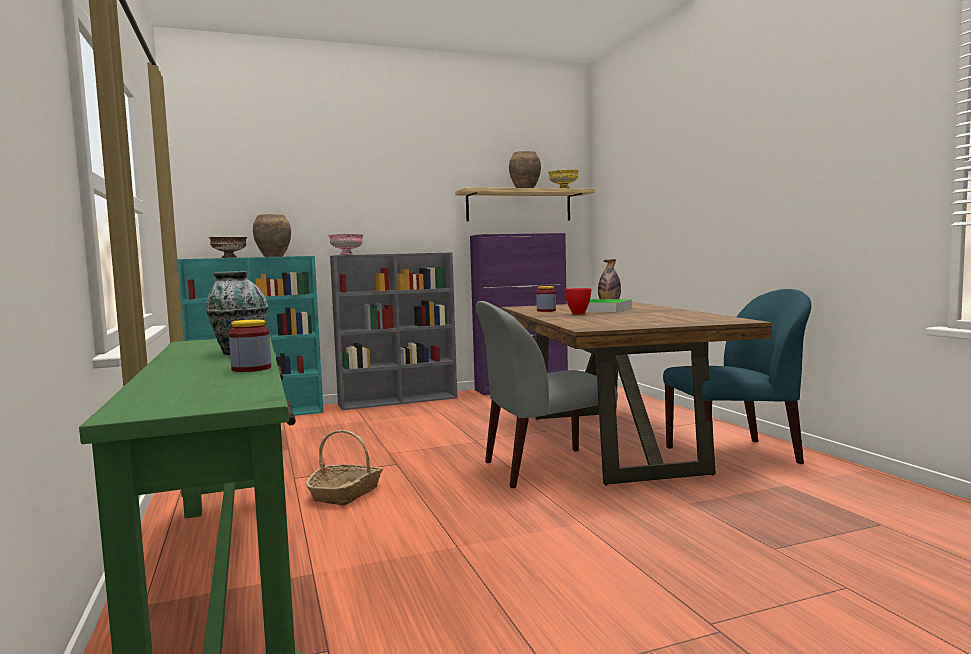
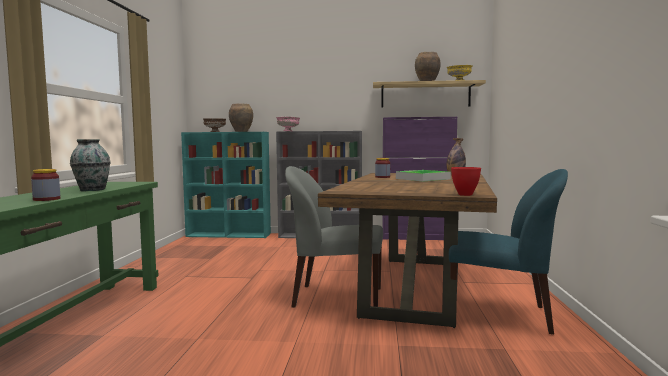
camera: 25 degrees right, 0 degrees up
(346, 493) = (195, 291): basket -> none
(578, 314) = (390, 180): red bowl -> red bowl (464, 195)

